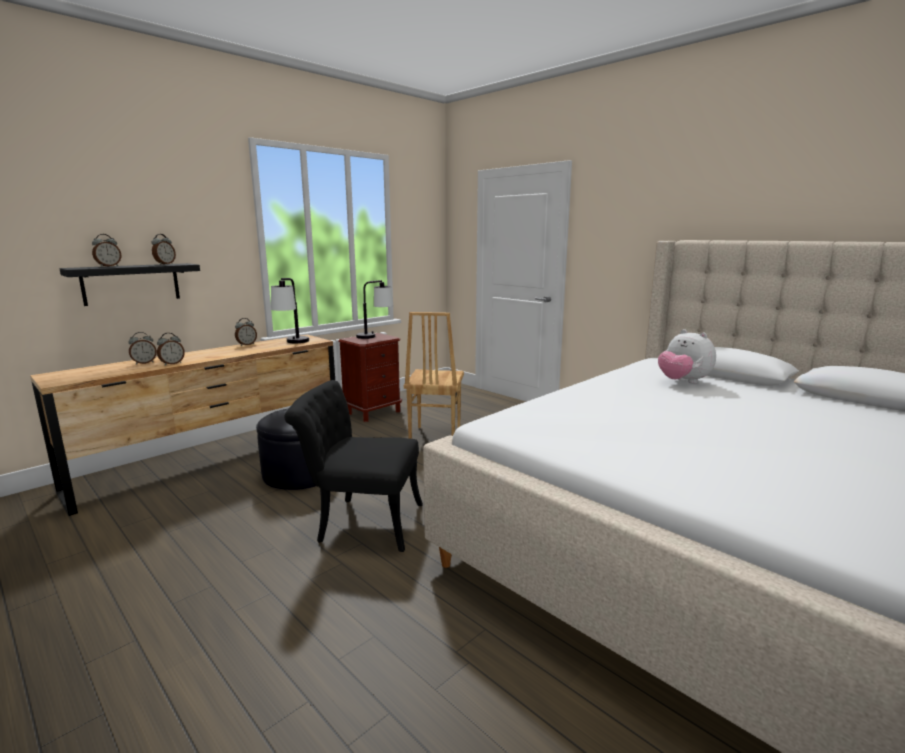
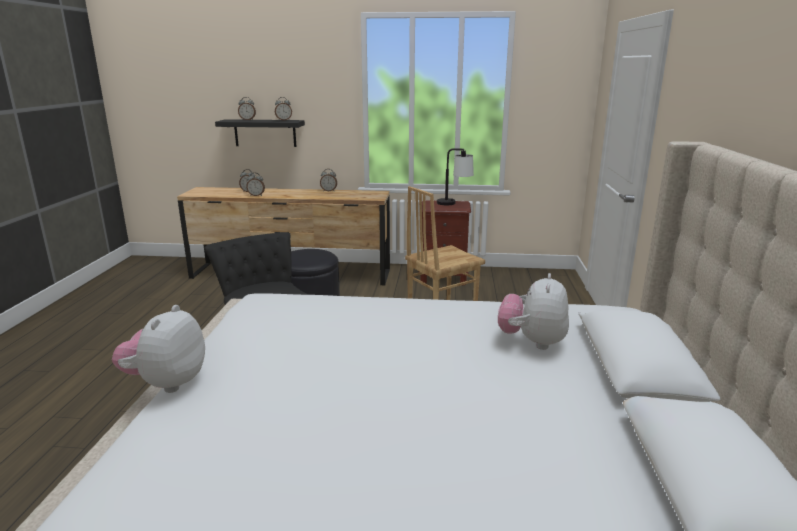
camera: 50 degrees right, 5 degrees up
(293, 343) = (355, 196): table lamp -> none
(645, 488) = (166, 383): none -> plush toy

